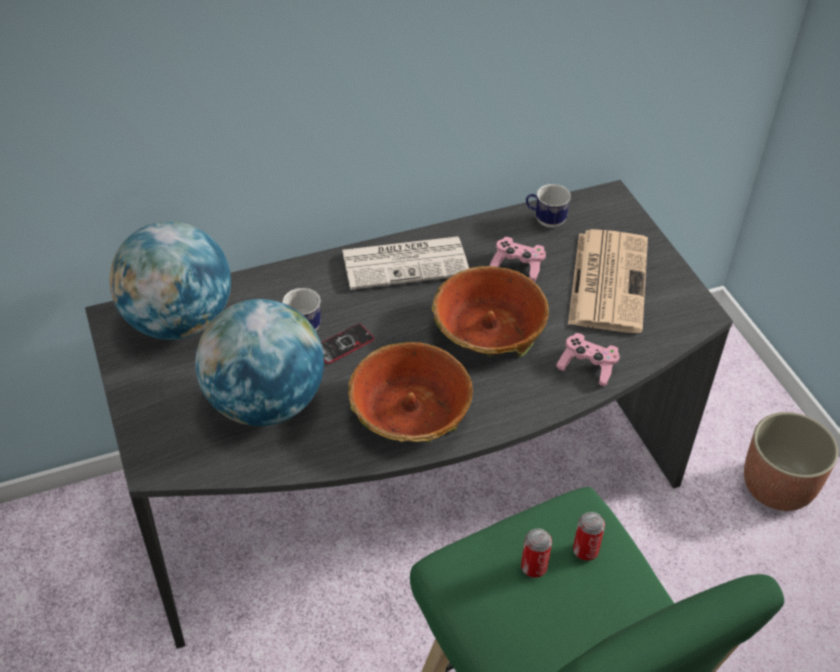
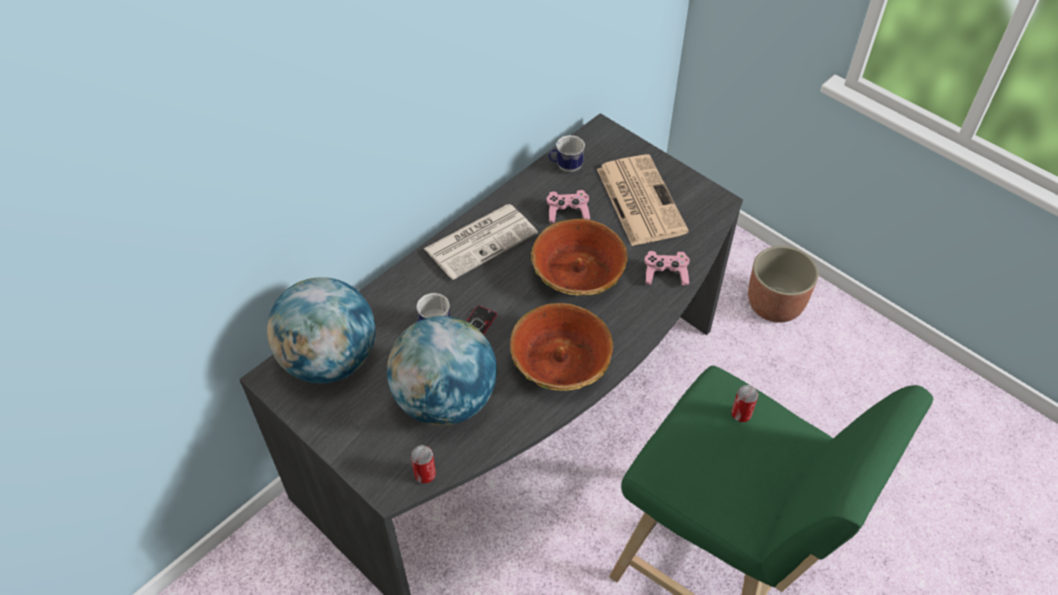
camera: 25 degrees left, 5 degrees up
(533, 567) = (714, 442): can -> can (425, 475)

